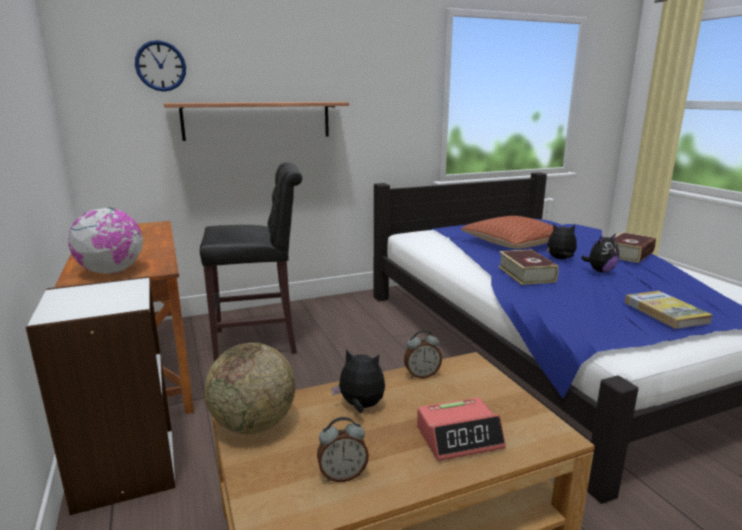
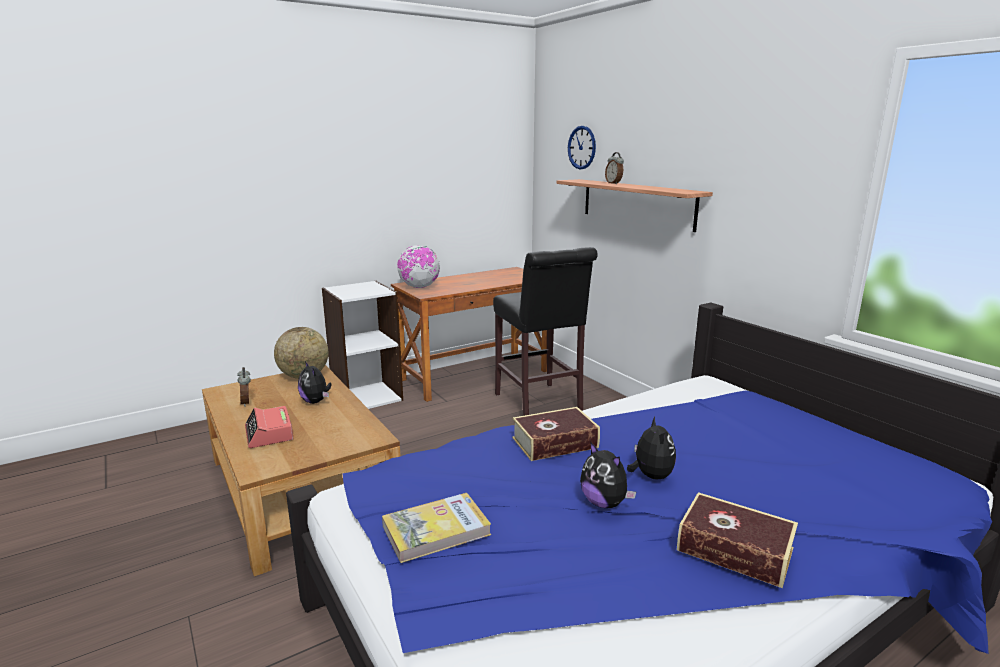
camera: 80 degrees right, 0 degrees up
(360, 406) = (316, 401): plush toy -> plush toy turned 135 degrees clockwise
(421, 375) = (357, 419): alarm clock -> alarm clock (614, 183)
(512, 244) = (714, 444): pillow -> none

